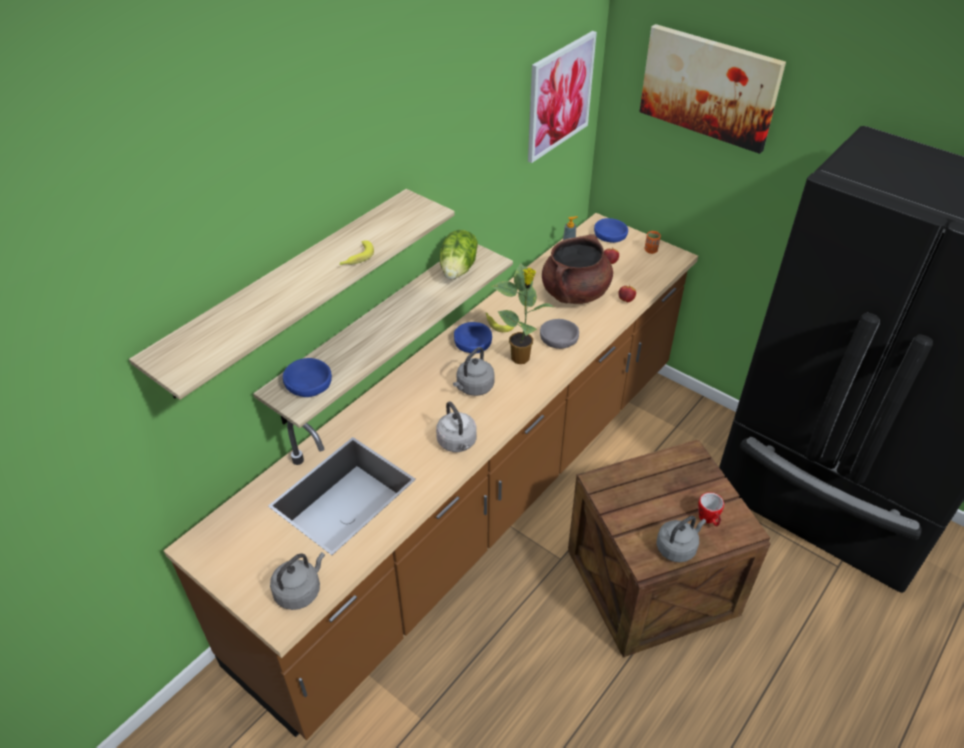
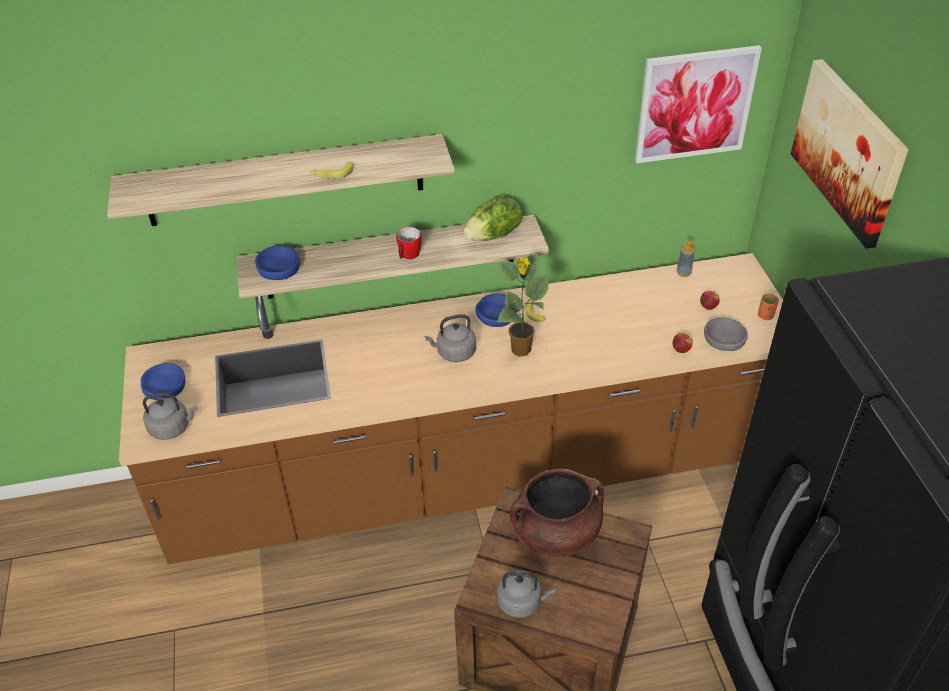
camera: 40 degrees right, 0 degrees up
(457, 443) = (391, 389): grey kettle -> none
(559, 338) = (575, 351): grey bowl -> grey bowl (724, 339)
(575, 293) = (638, 319): brown cooking pot -> brown cooking pot (555, 533)
(610, 235) = (740, 281): blue bowl -> blue bowl (164, 386)
(709, 519) = (578, 599): mug -> mug (408, 256)

